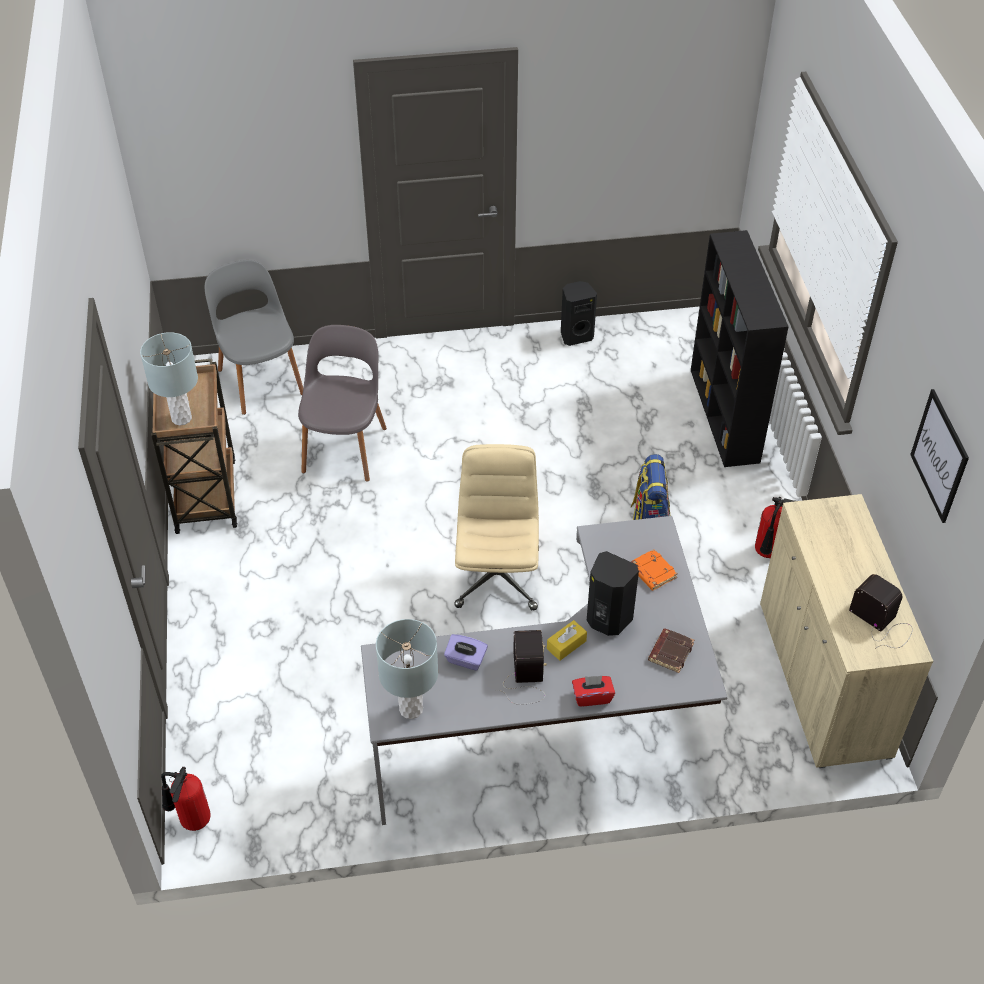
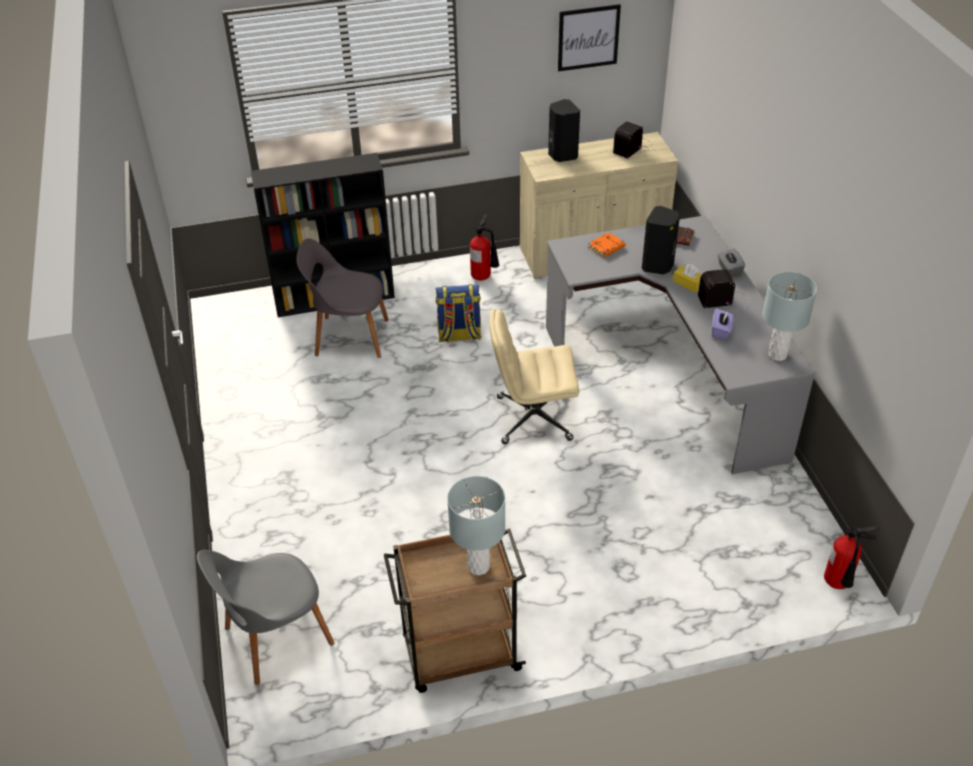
camera: 95 degrees left, 5 degrees down
(345, 447) = (382, 544): grey chair -> grey chair (349, 337)
(576, 335) = (224, 389): black speaker -> black speaker (561, 155)
(592, 697) = (729, 269): red tissue box -> grey tissue box

